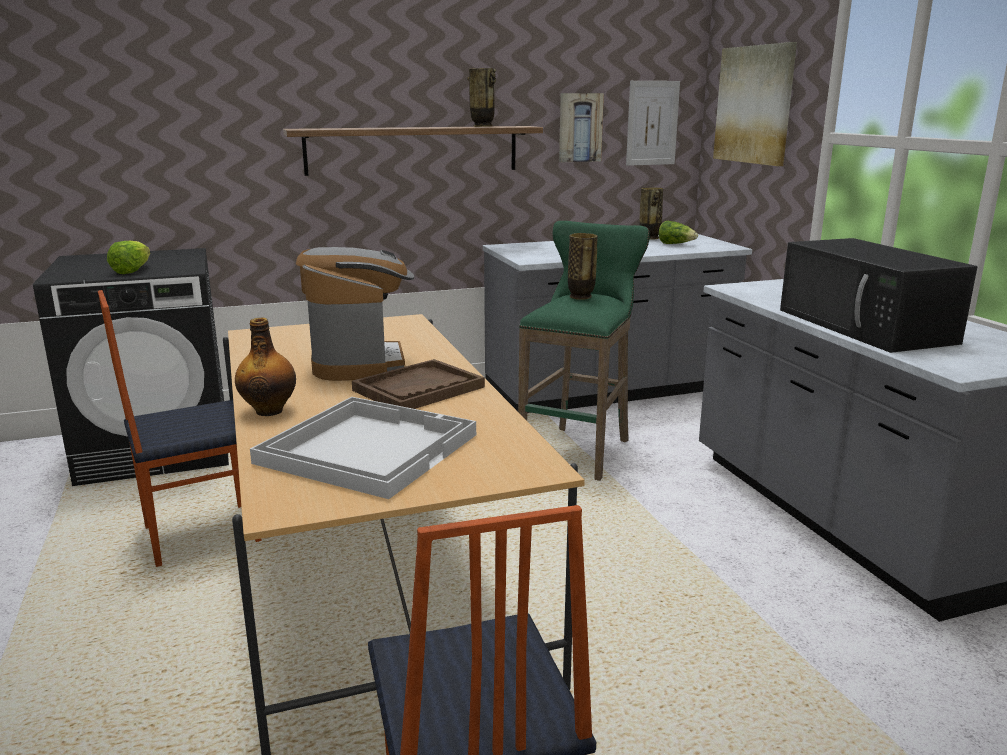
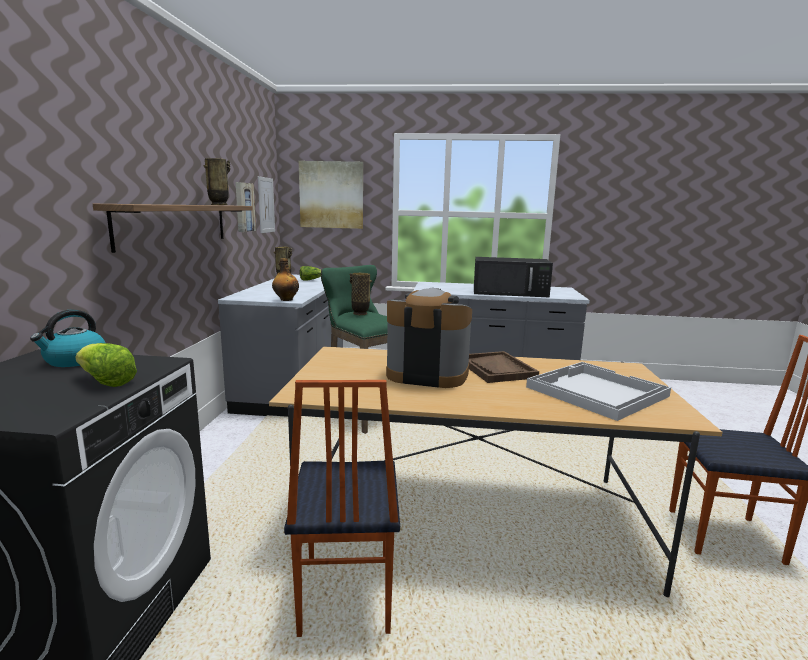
camera: 65 degrees left, 5 degrees down
(179, 257) = (74, 361): none -> kettle
(269, 410) = (515, 407): bottle -> bottle (286, 299)

